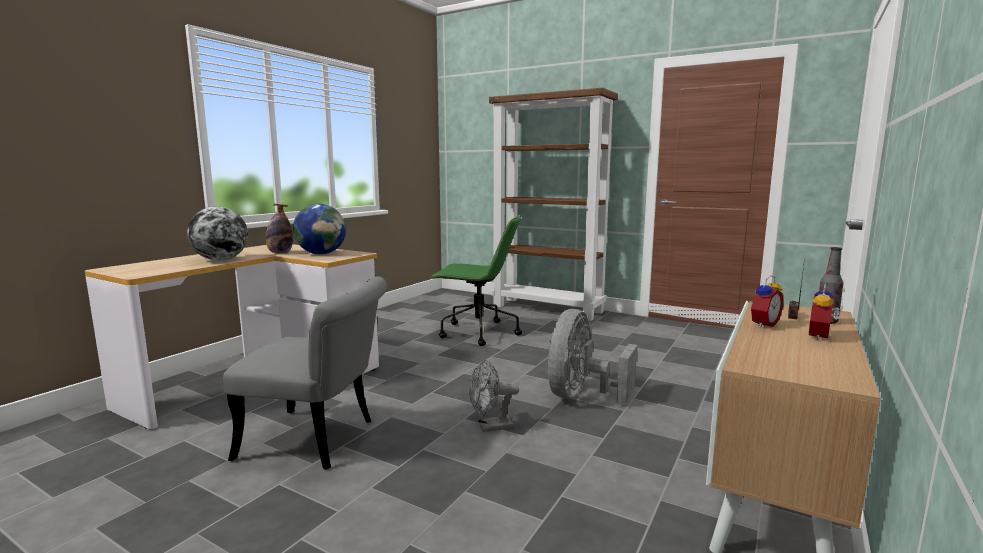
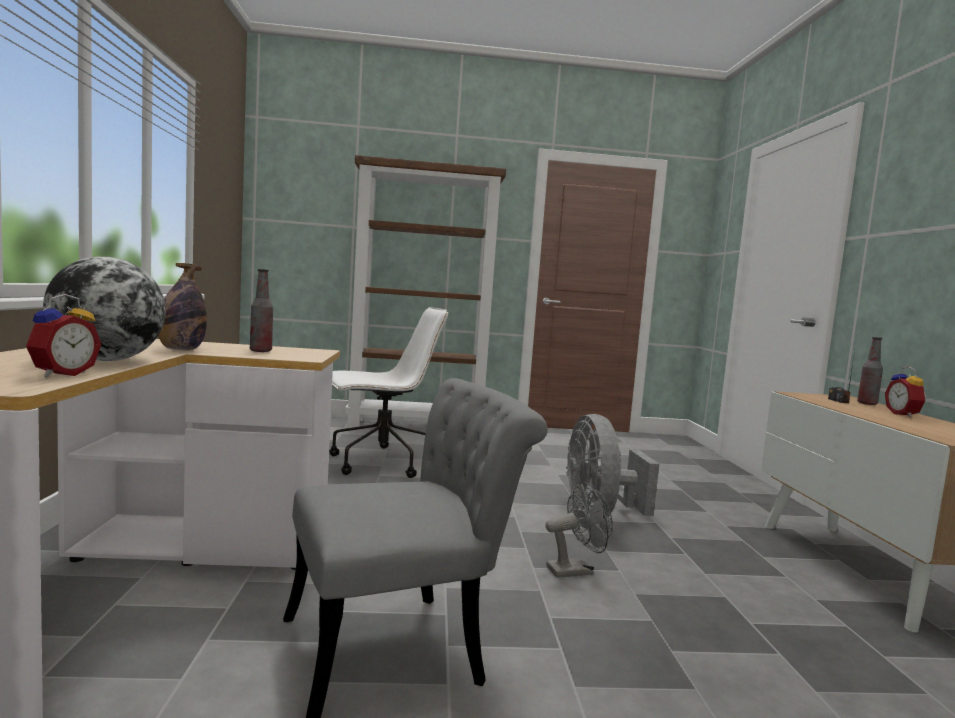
camera: 35 degrees left, 5 degrees down
(321, 254) = (260, 351): globe -> bottle
(477, 333) = (380, 462): green office chair -> white office chair
(490, 427) = (576, 570): grey fan -> grey fan turned 150 degrees counterclockwise
(762, 324) = (847, 408): alarm clock -> alarm clock (62, 374)

